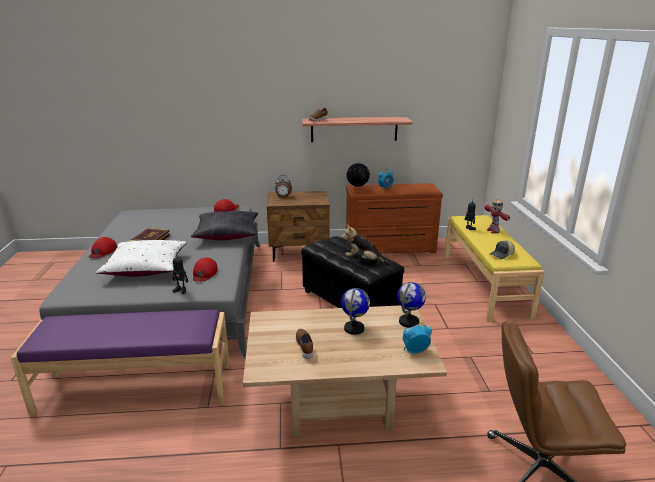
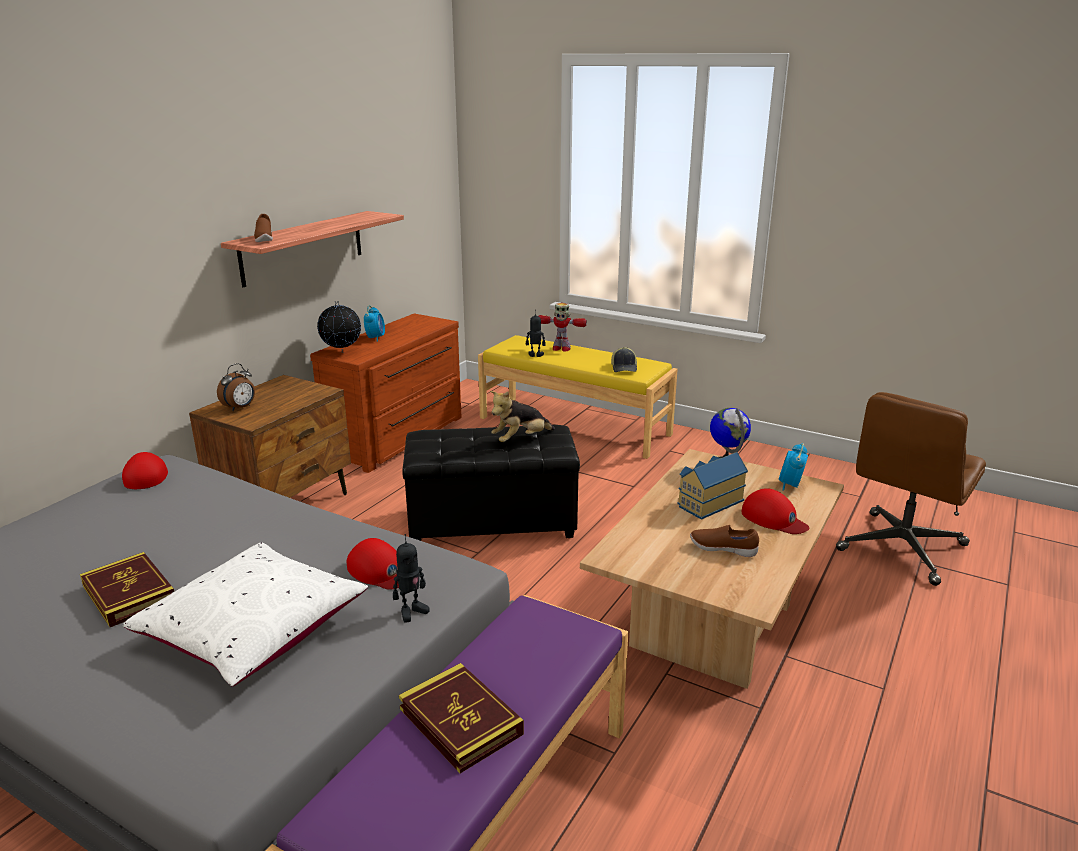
camera: 55 degrees left, 0 degrees up
(102, 251) = (64, 674): red cap -> red cap (773, 519)
(117, 326) = (460, 721): none -> book
(227, 234) = (253, 507): black pillow -> none
(354, 328) = (708, 502): globe -> toy house

